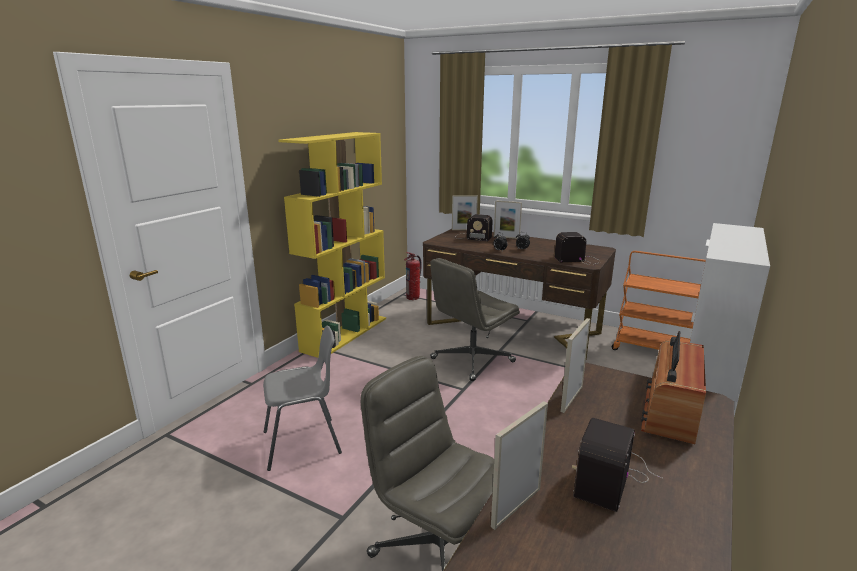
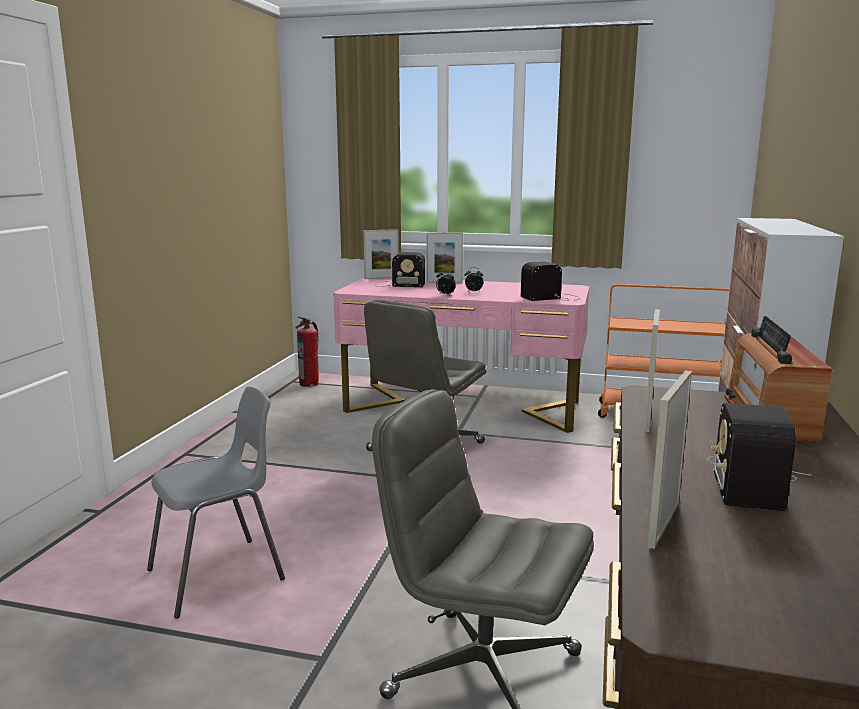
camera: 15 degrees left, 5 degrees down
(345, 334) = (226, 434): yellow bookcase -> none
(512, 328) = (462, 407): brown desk -> pink desk

